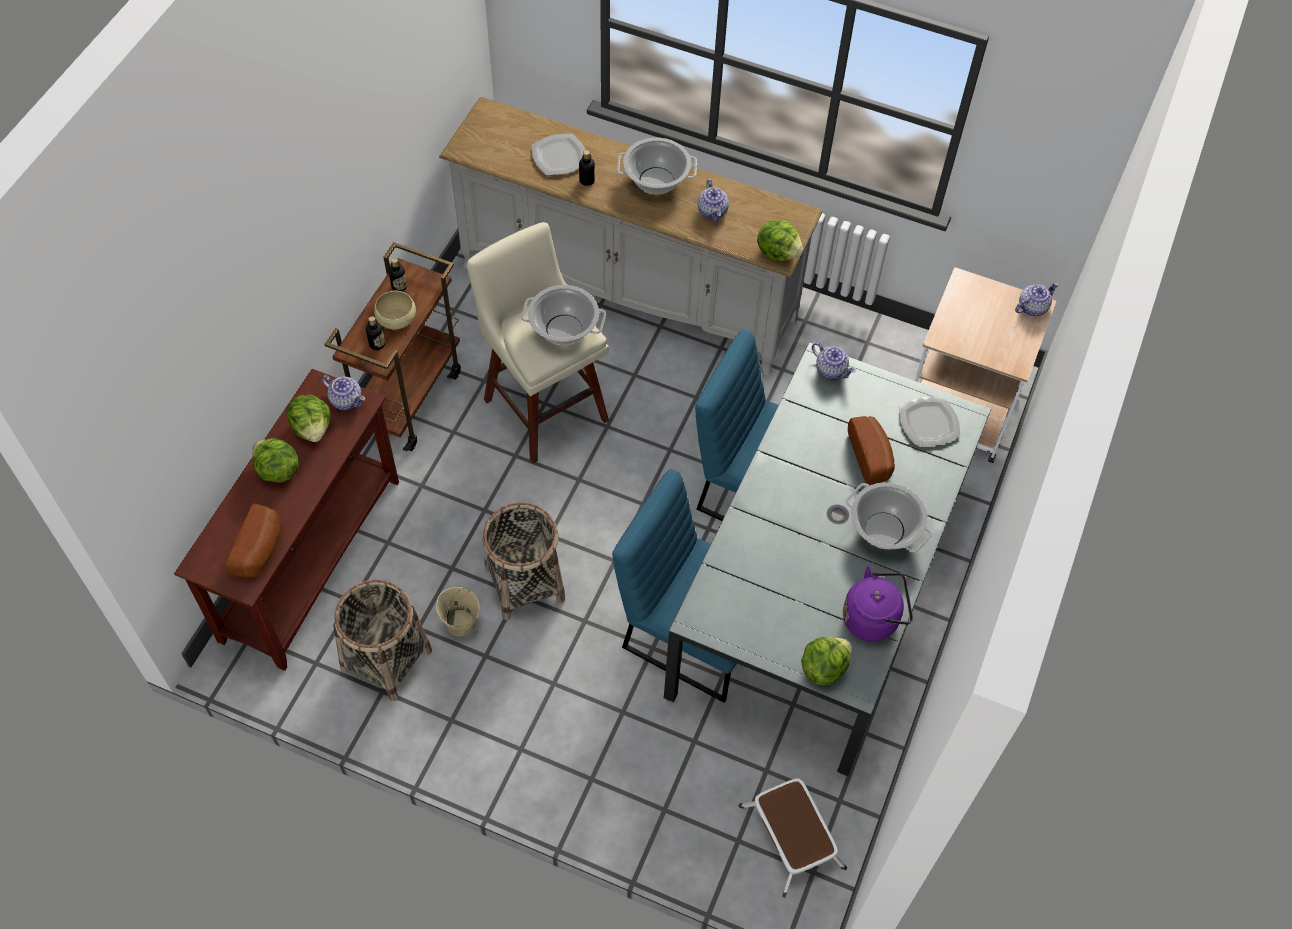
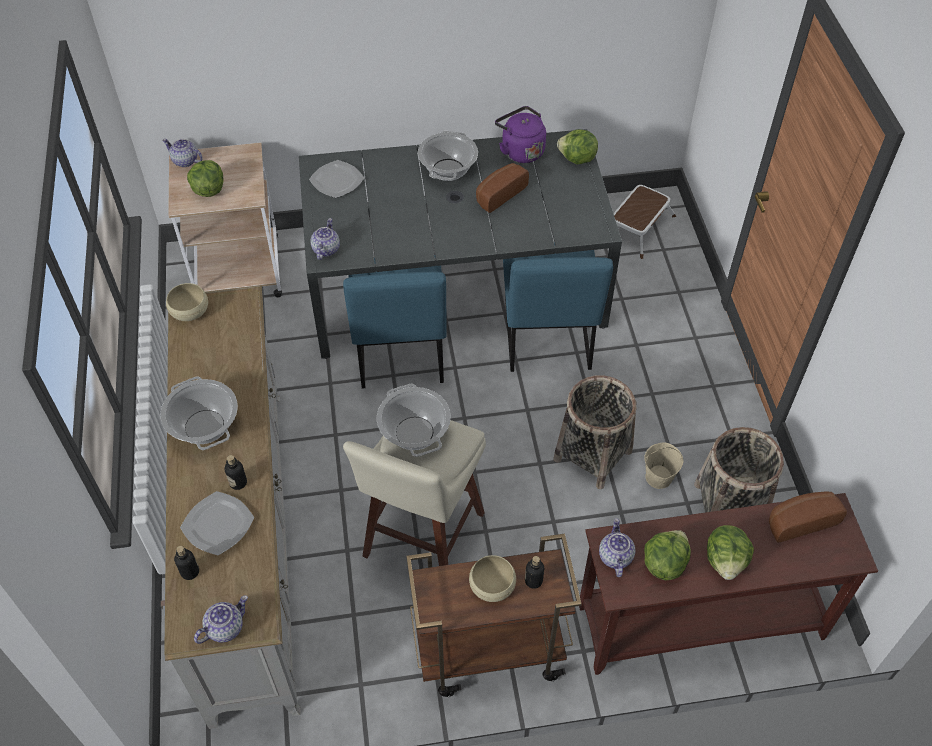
camera: 120 degrees left, 5 degrees down
(399, 286) = (454, 607): bottle -> bottle (190, 572)
(713, 211) = (219, 366): teapot -> teapot (225, 627)
(778, 252) = (240, 301): lettuce -> lettuce (208, 189)
(792, 216) = (189, 310): none -> beige bowl
(871, 457) = (391, 198): bread -> bread (498, 194)

